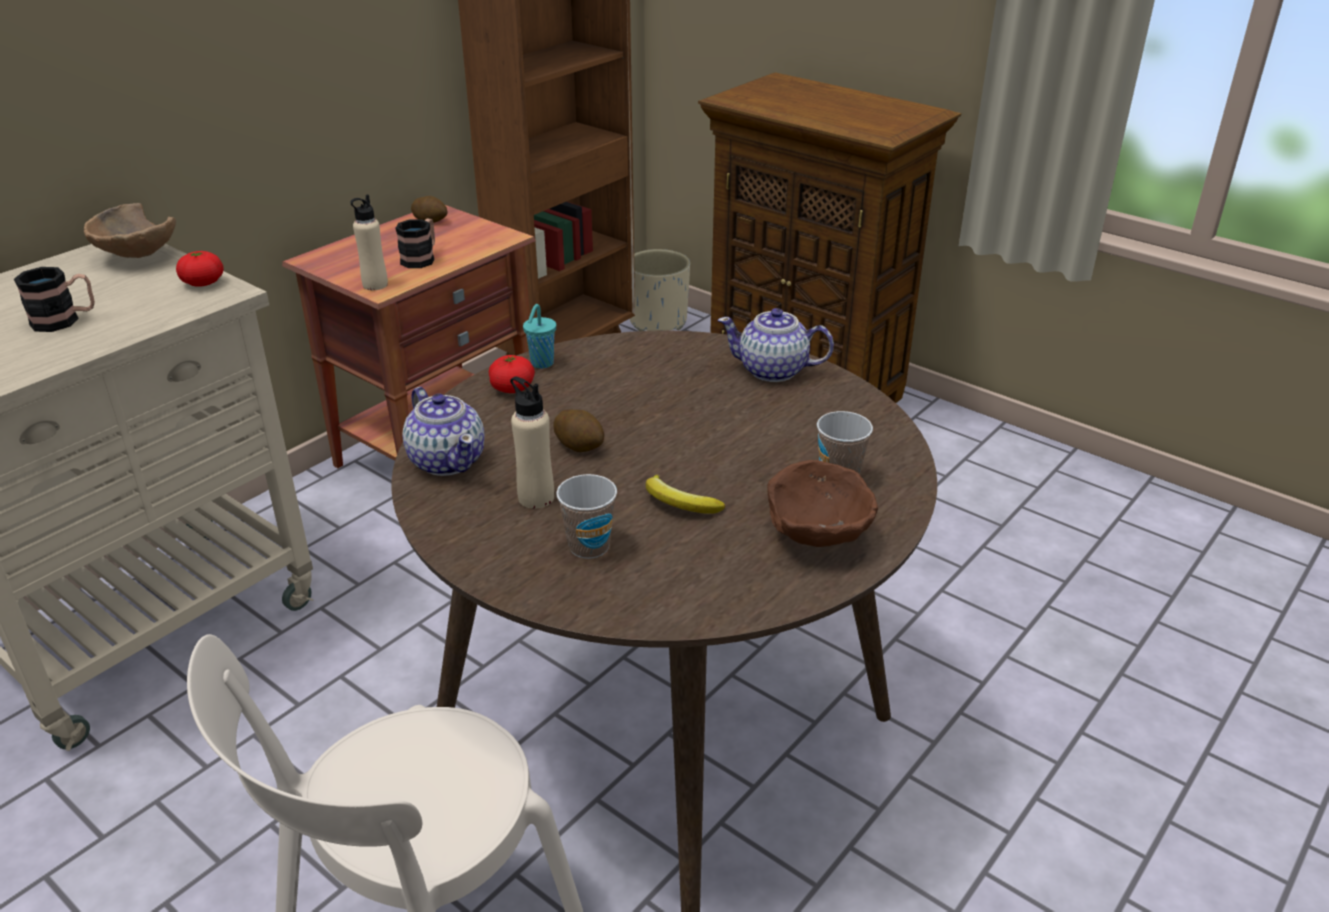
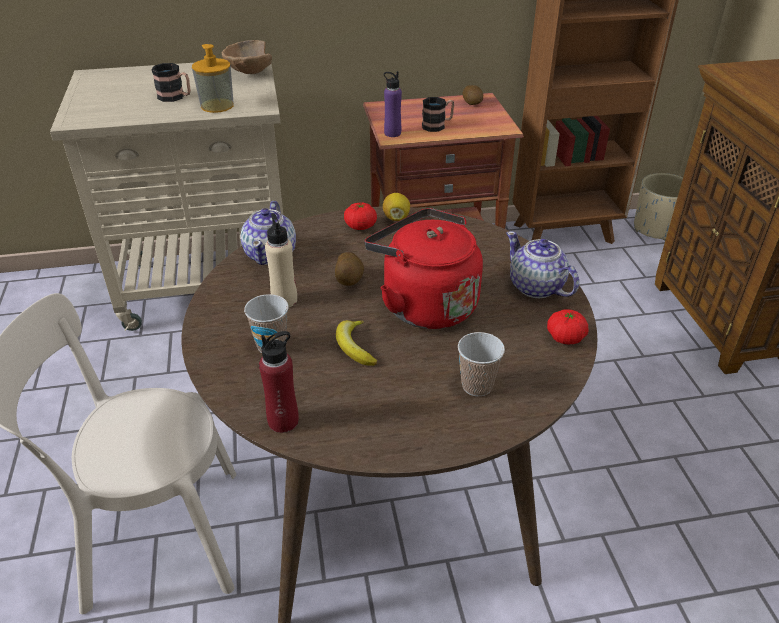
camera: 40 degrees right, 5 degrees up
(154, 310) = (217, 105): none -> soap dispenser
(203, 283) = (257, 98): tomato -> tomato (565, 338)
(375, 285) = (392, 133): beige bottle -> purple bottle
(541, 364) = (396, 218): turquoise cup -> lemon
(691, 432) = (424, 304): none -> red kettle
(708, 604) = (283, 421): none -> red bottle
(820, 537) = (407, 419): brown bowl -> none

